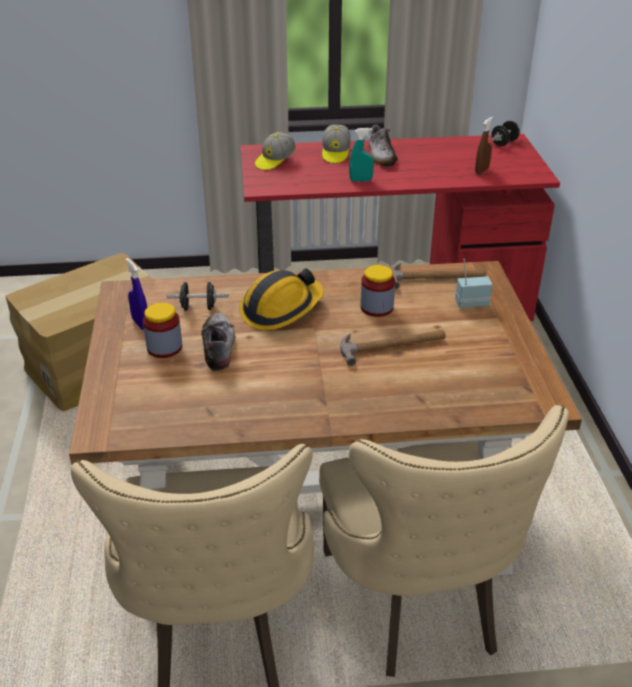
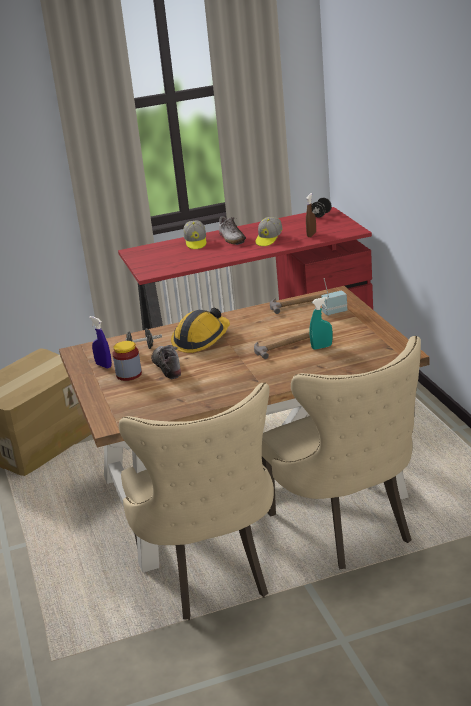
camera: 10 degrees left, 10 degrees down
(275, 161) = (151, 255): cap -> cap (269, 239)
(361, 180) = (223, 256): turquoise spray bottle -> turquoise spray bottle (321, 347)
(376, 308) = (269, 326): jar -> none

